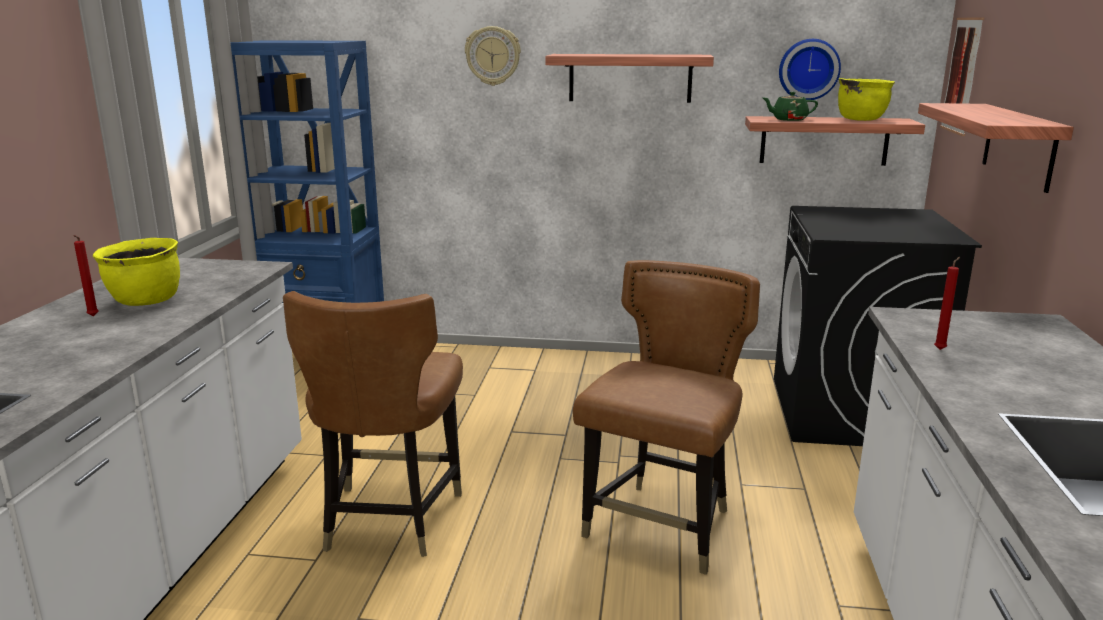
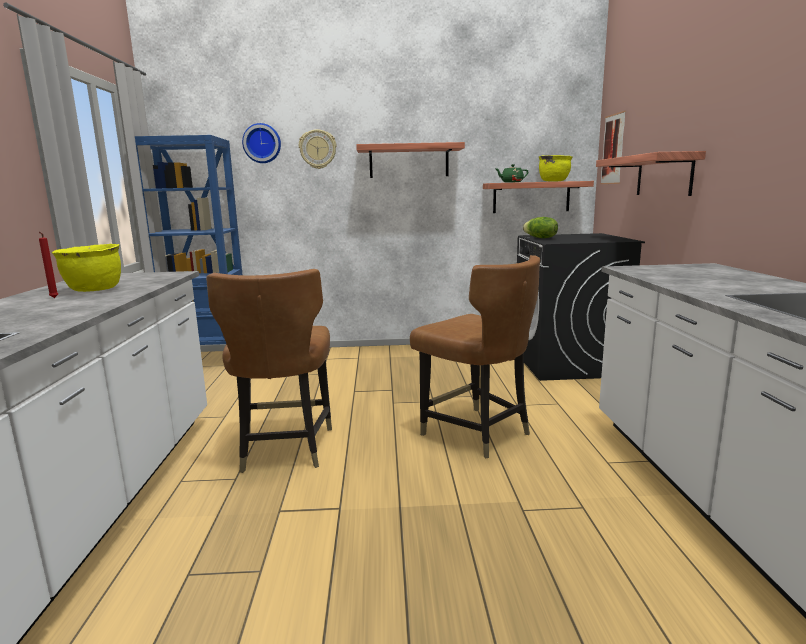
camera: 10 degrees left, 5 degrees down
(662, 527) = (476, 433): brown chair -> brown chair turned 120 degrees clockwise
(808, 69) = (519, 152): wall clock -> wall clock (262, 143)
(819, 218) = (540, 238): none -> lettuce
(941, 349) = (662, 277): red candle -> none

